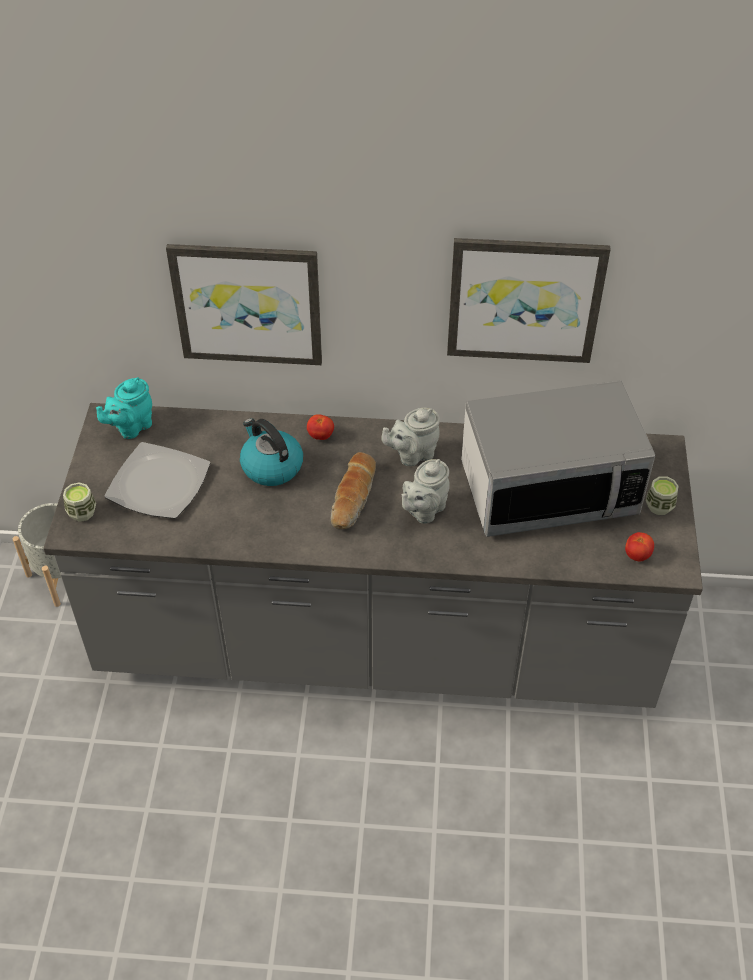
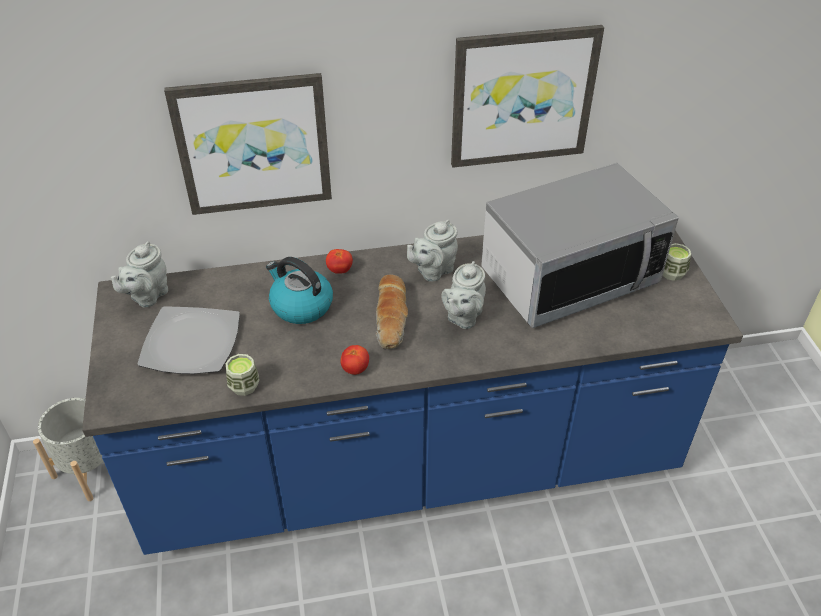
camera: 15 degrees left, 5 degrees down
(82, 512) = (116, 385): cup -> cup (244, 386)
(131, 427) = (147, 296): turquoise teapot -> grey teapot
(376, 640) = (410, 464): grey counter -> blue counter
(637, 555) = (673, 318): tomato -> tomato (355, 369)

